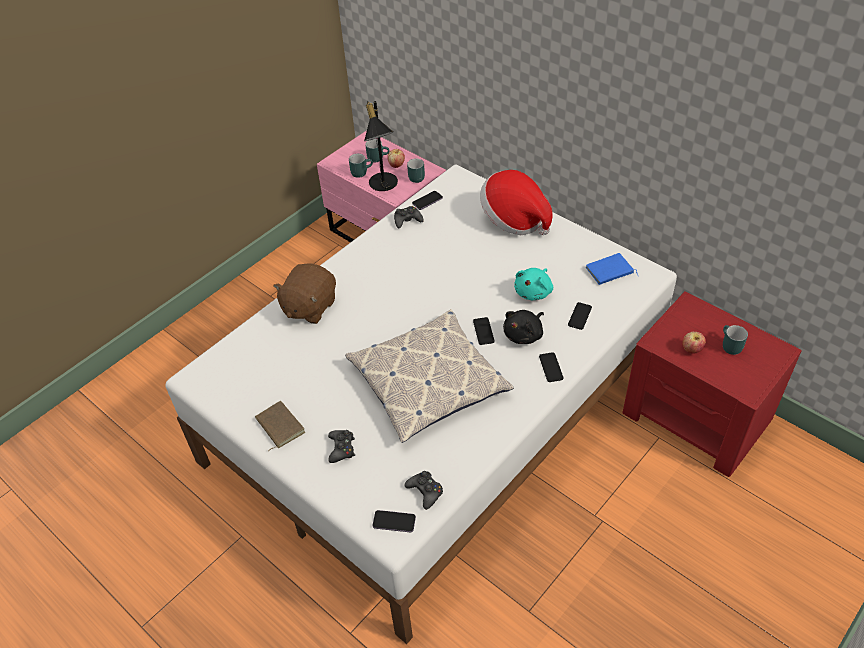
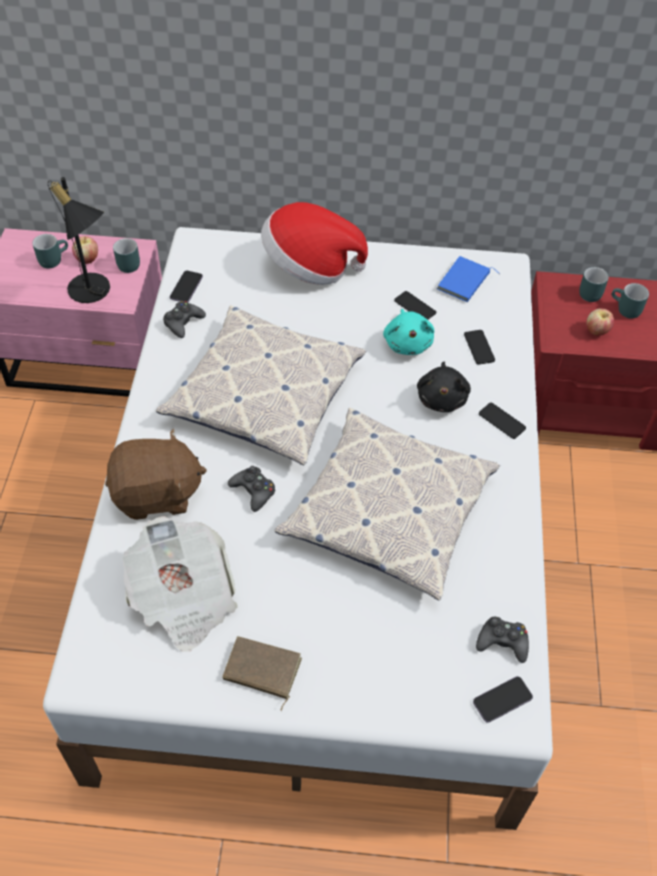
camera: 40 degrees left, 5 degrees up
(274, 367) = (183, 598): none -> newspaper
(309, 307) = (157, 494): brown plush toy -> brown plush toy turned 90 degrees counterclockwise
(341, 448) = (363, 650): black game controller -> black game controller (253, 491)
(361, 172) = (46, 287): turquoise mug -> turquoise mug (590, 292)
(417, 281) = (265, 394): none -> pillow
(483, 331) = (395, 416): phone -> phone (415, 307)

